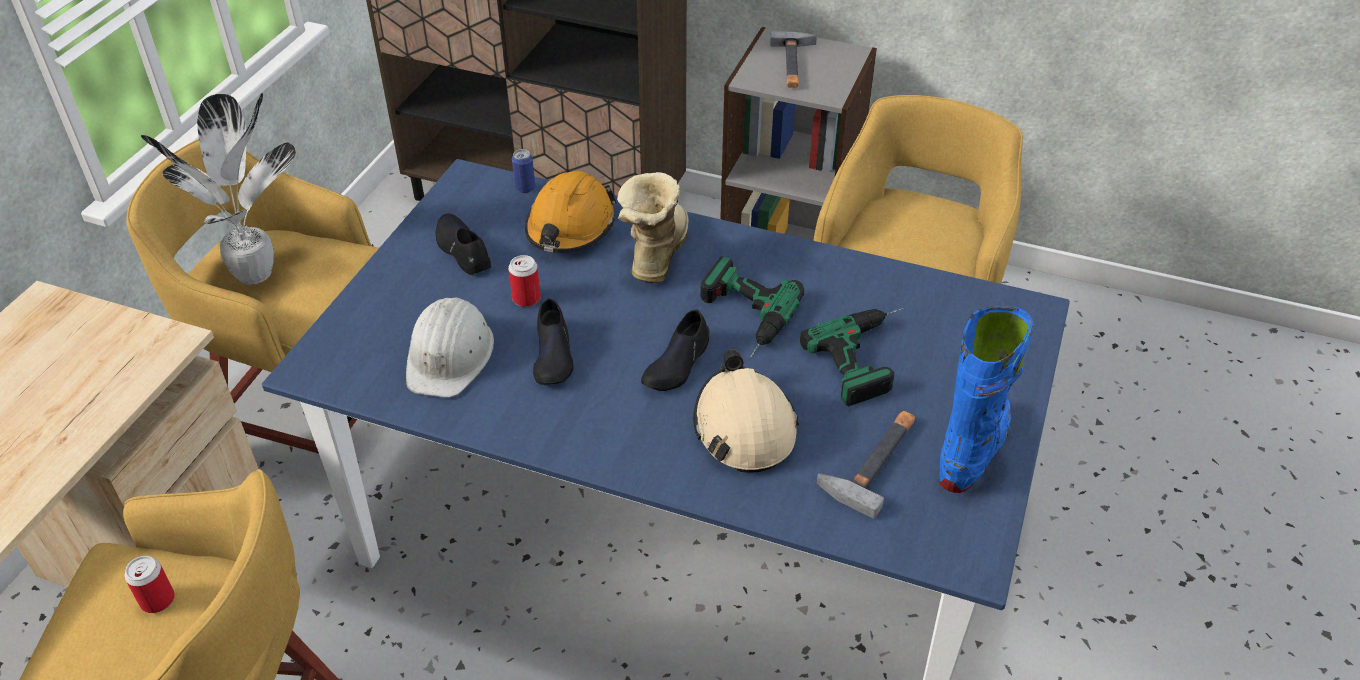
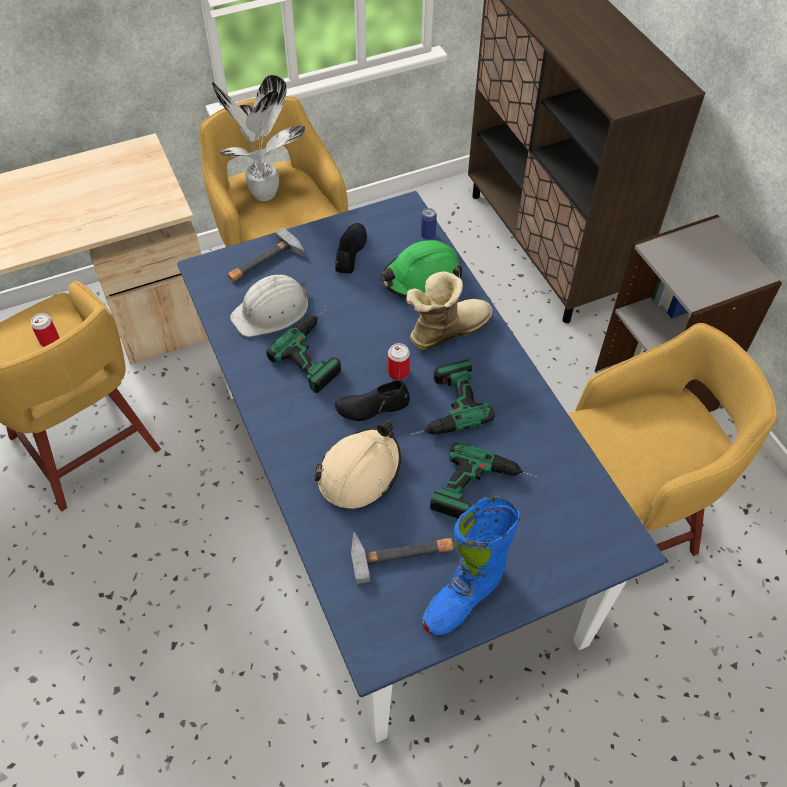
camera: 45 degrees right, 10 degrees up
(526, 298) = (346, 306): can -> can (398, 372)
(553, 355) = (318, 350): black shoe -> power drill
(570, 227) = (421, 278): orange hard hat -> green hard hat
(794, 64) = (702, 257): hammer -> hammer (264, 262)
(973, 451) = (463, 597): blue boot -> blue boot turned 150 degrees clockwise

